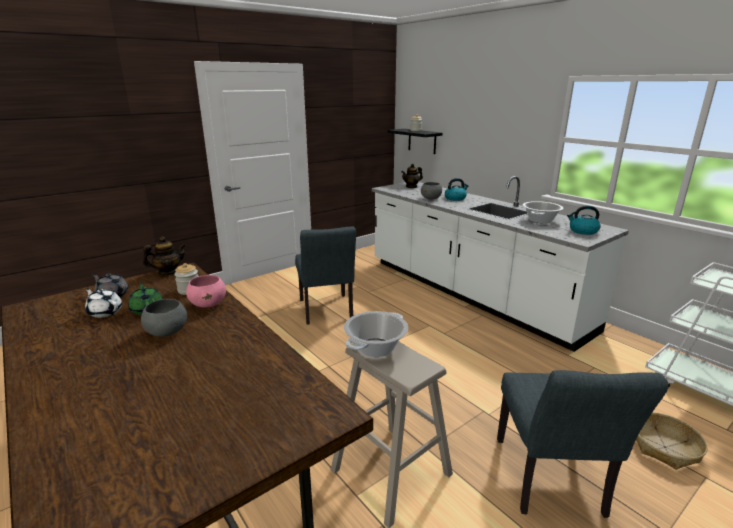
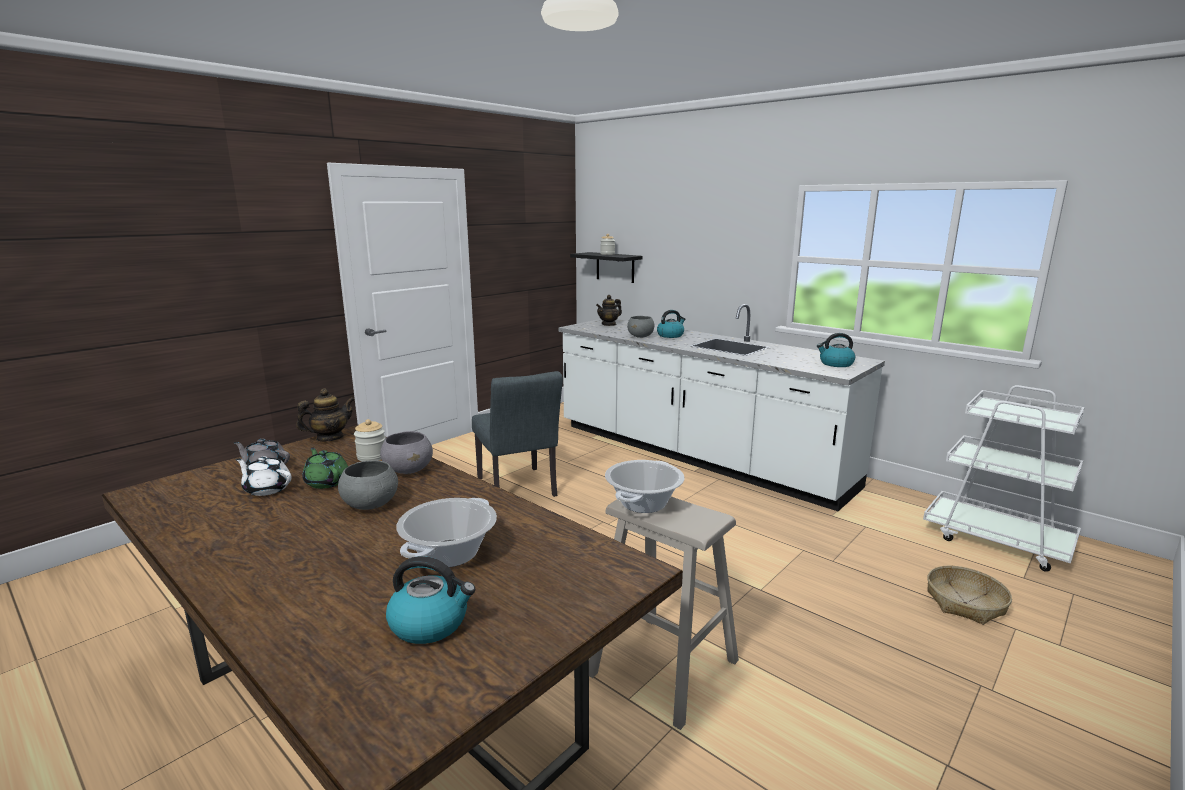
camera: 10 degrees left, 5 degrees down
(155, 445) = (430, 623): none -> kettle
(208, 304) = (409, 470): pink bowl -> grey bowl
(540, 220) = (782, 355): cooking pot -> cooking pot (449, 553)
(551, 483) = (854, 655): grey chair -> none

